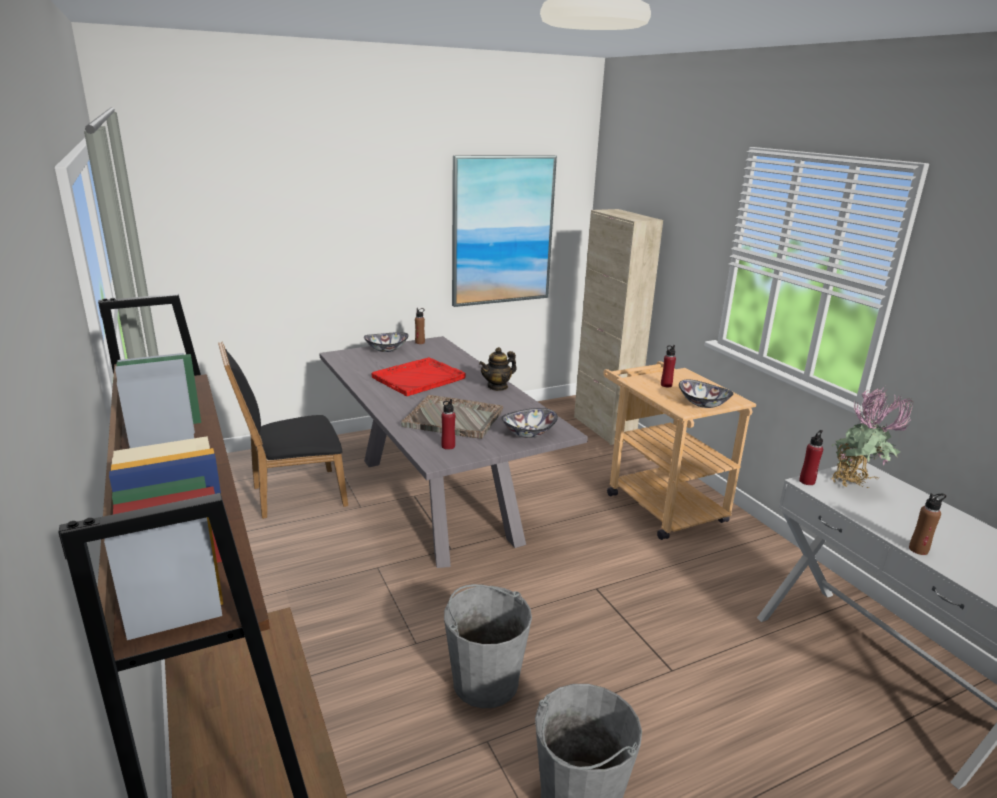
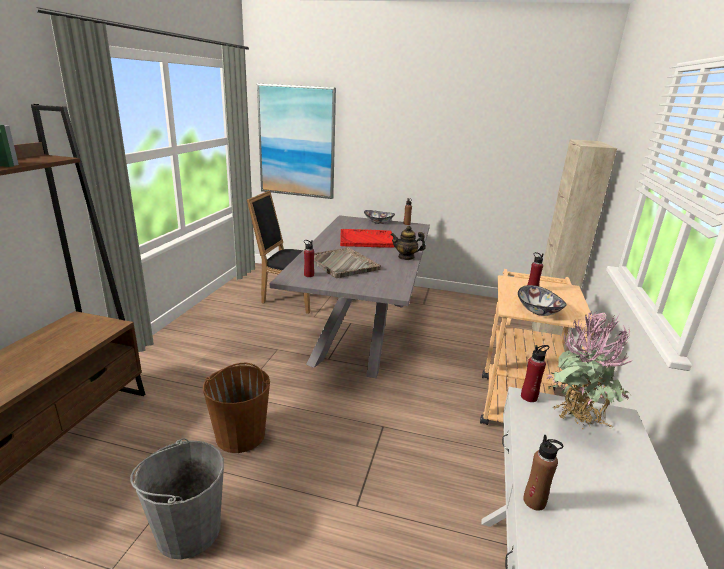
camera: 40 degrees right, 0 degrees up
(485, 681) = (240, 435): grey bucket -> brown bucket
(502, 231) = (500, 152): picture -> picture (297, 142)
(529, 434) = (370, 286): bowl -> none

